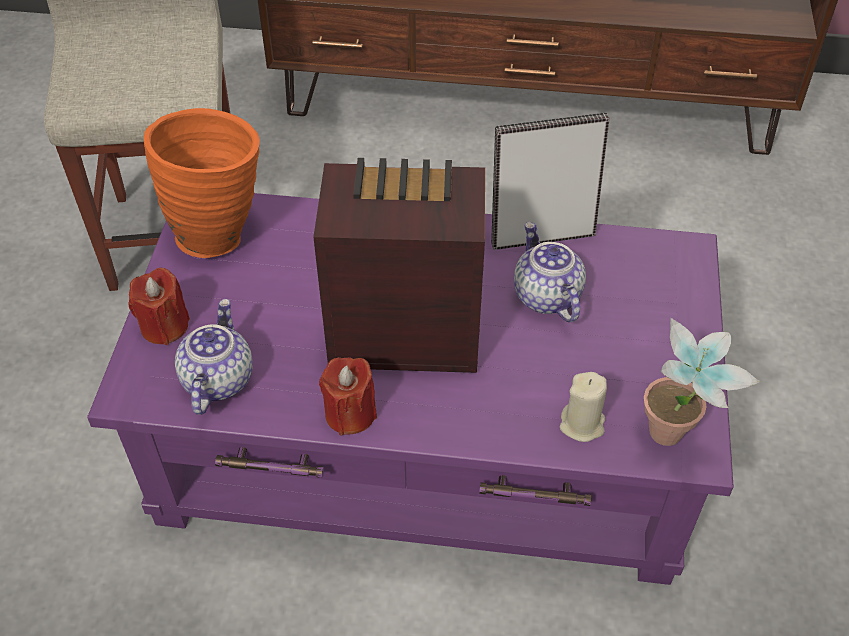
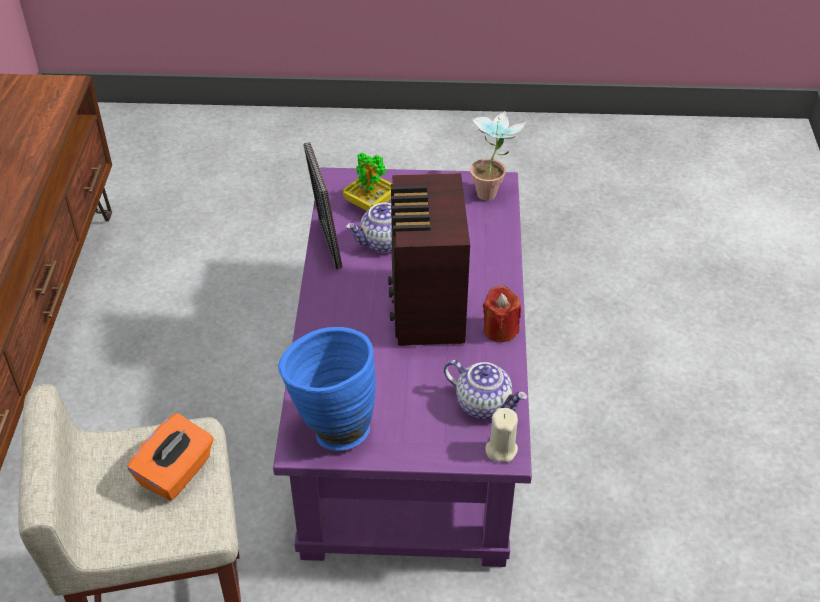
camera: 95 degrees left, 5 degrees down
(145, 83) = (176, 473): none -> orange tissue box
(164, 326) = (438, 445): red candle -> none
(217, 379) = (484, 404): teapot -> teapot turned 150 degrees counterclockwise
(220, 232) = (331, 427): orange vase -> blue vase
(582, 424) = (487, 226): beige candle -> beige candle (501, 449)
(631, 285) = (370, 204): none -> potted plant

